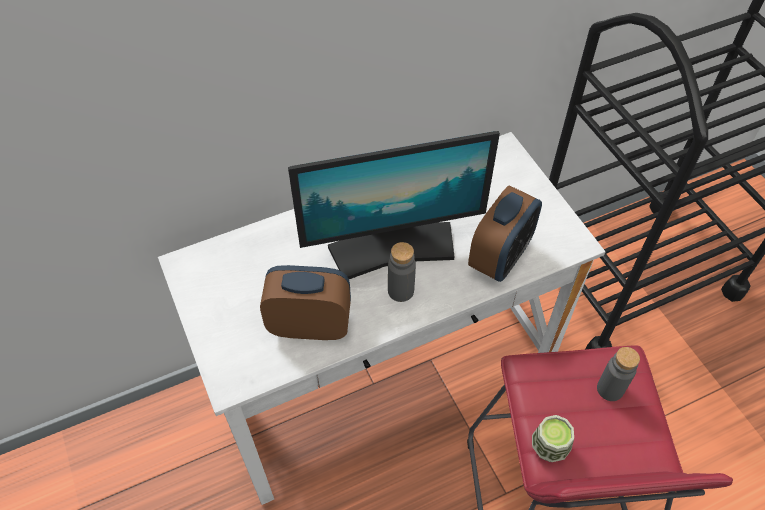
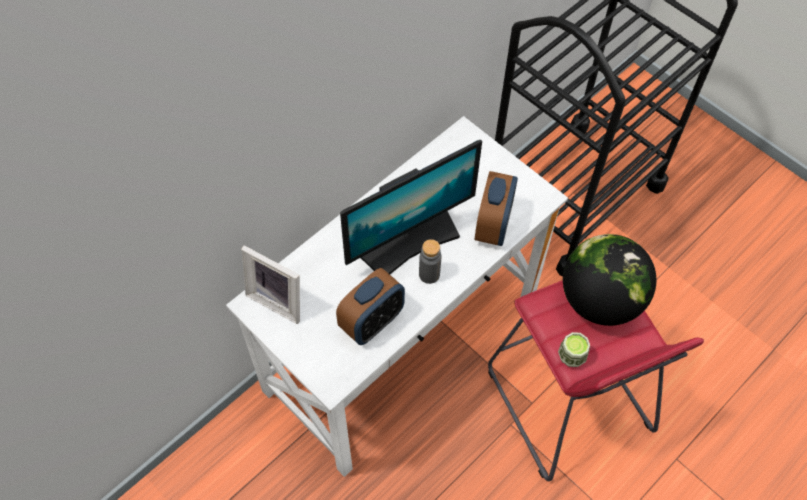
camera: 20 degrees left, 5 degrees up
(217, 267) = (279, 299): none -> picture frame
(310, 325) = (372, 322): alarm clock -> alarm clock turned 150 degrees clockwise
(610, 389) = (600, 300): grey bottle -> globe

